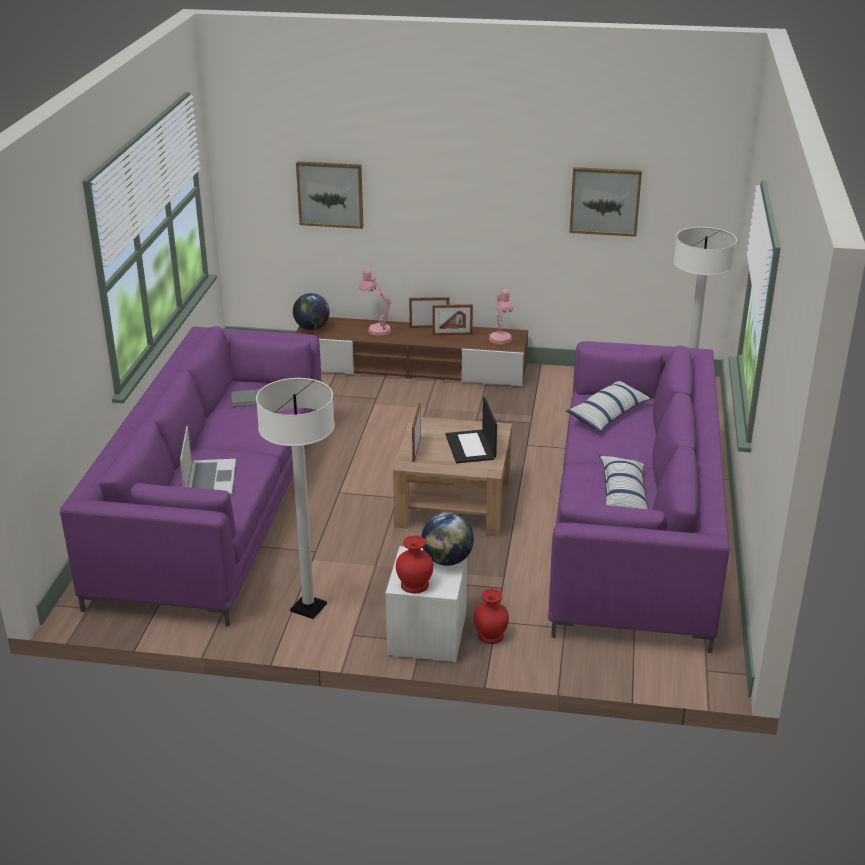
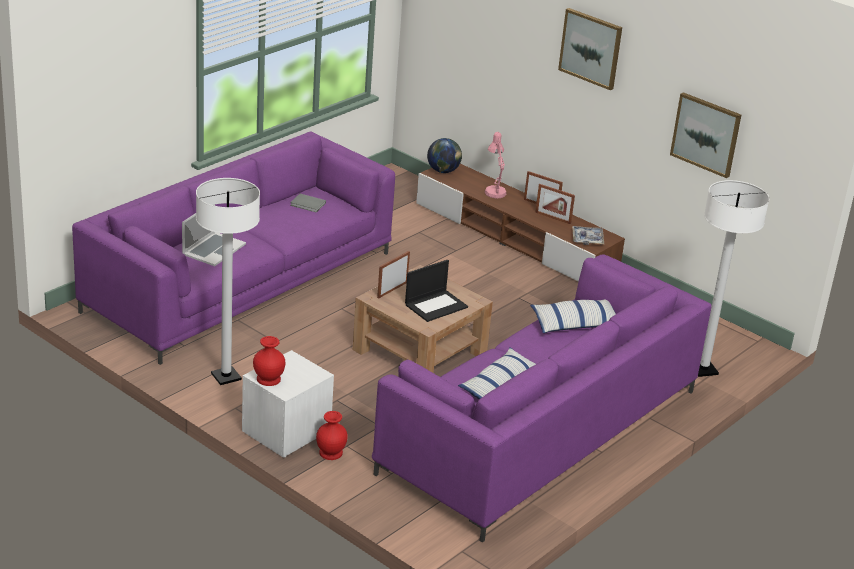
camera: 30 degrees right, 0 degrees up
(330, 194) = (486, 54): picture -> picture (591, 48)
(447, 560) = (312, 373): globe -> none
(471, 447) = (436, 305): laptop -> laptop turned 150 degrees counterclockwise
(501, 342) = (587, 239): pink table lamp -> tray

